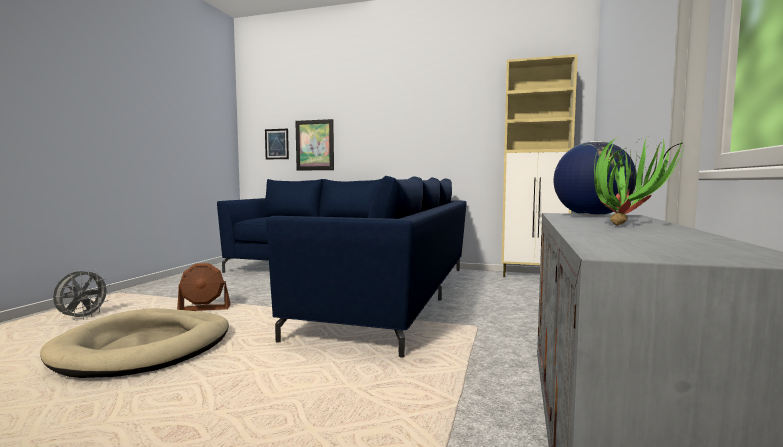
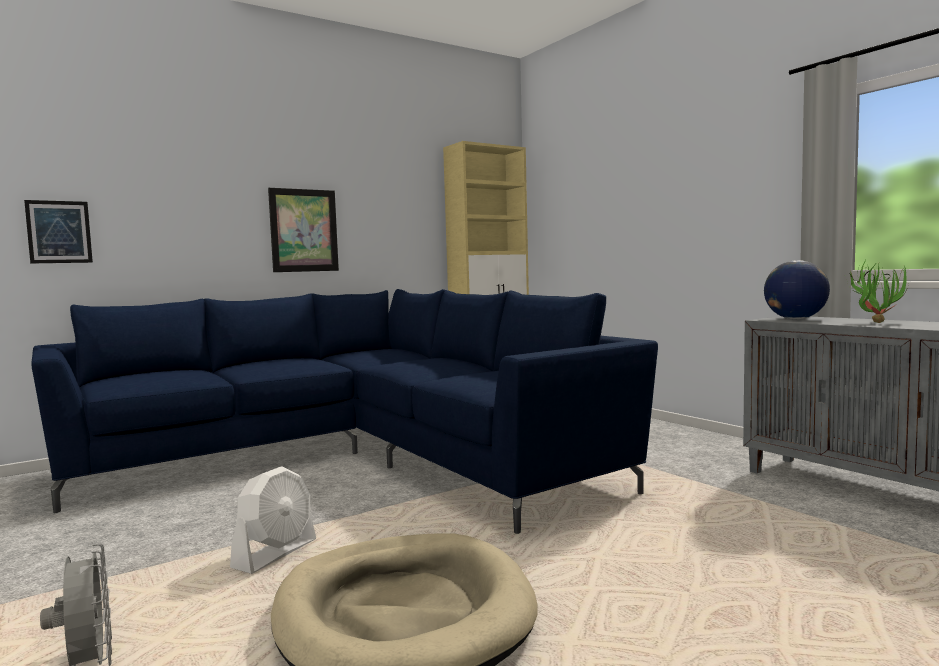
camera: 50 degrees left, 0 degrees up
(204, 309) = (275, 554): brown fan -> white fan
(315, 145) = (154, 237): picture -> picture (304, 230)

